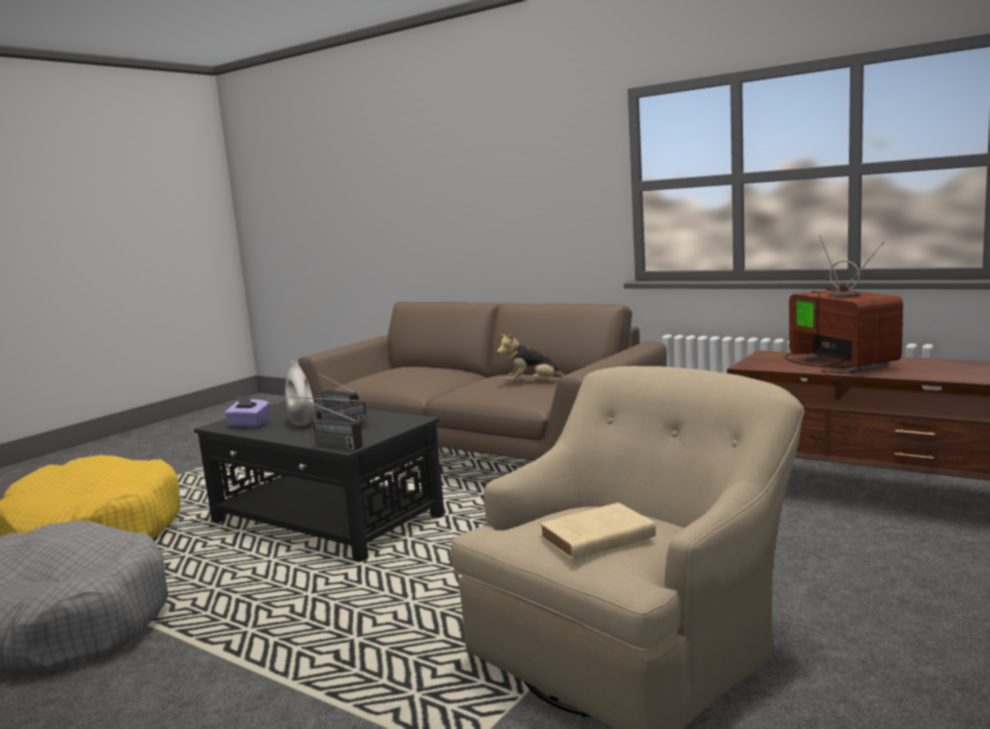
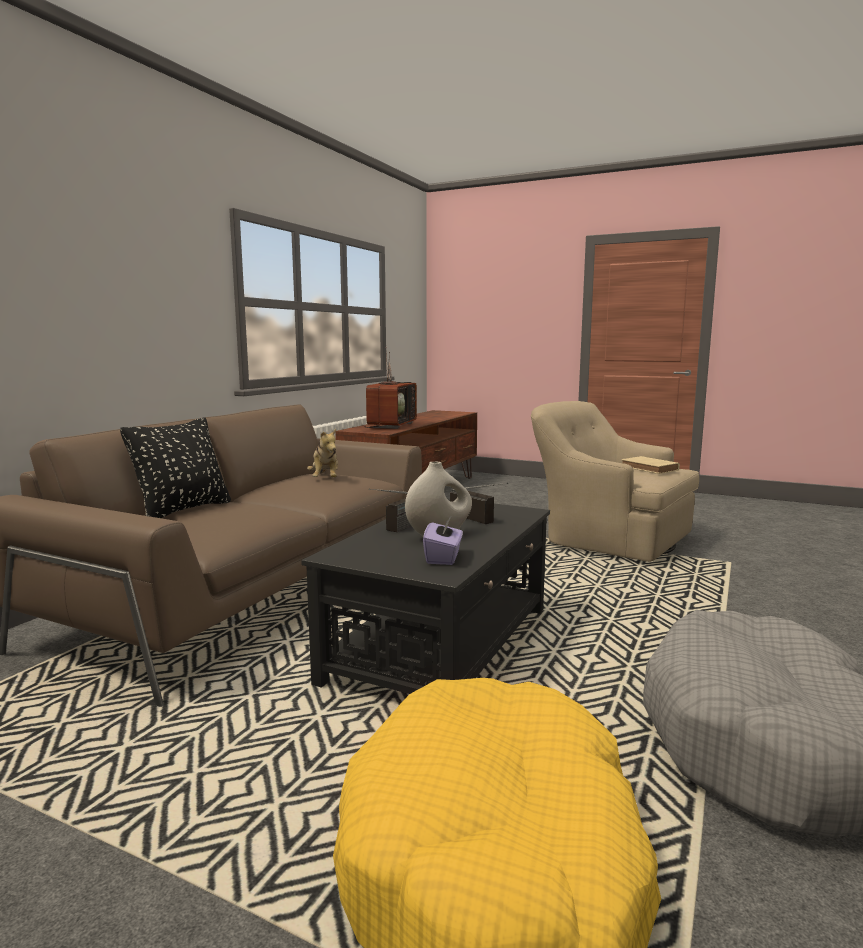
camera: 100 degrees left, 0 degrees up
(327, 445) = (527, 517): radio -> none
(431, 367) = (183, 510): none -> black pillow
(836, 363) = (391, 425): television -> television turned 135 degrees clockwise

